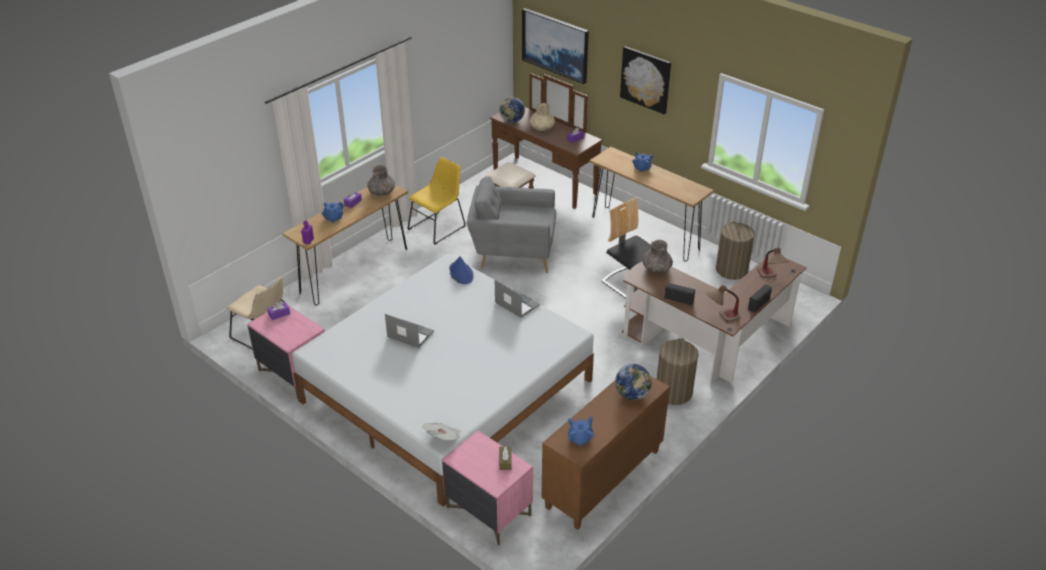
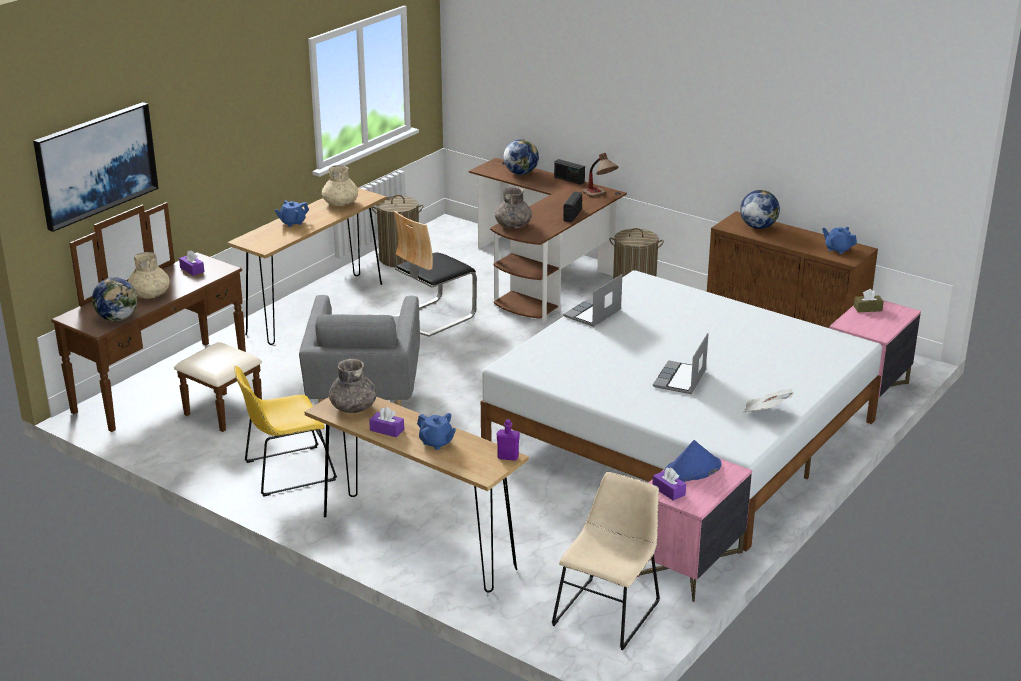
camera: 95 degrees left, 10 degrees down
(438, 227) = (285, 472): yellow chair -> yellow chair turned 60 degrees counterclockwise
(443, 438) = (855, 343): newspaper -> newspaper (766, 412)
(461, 273) = (532, 354): blue hat -> blue hat (692, 470)
(646, 79) = (231, 115): picture -> none
(678, 186) = (340, 203): none -> beige vase
(770, 278) = (521, 173): table lamp -> globe

